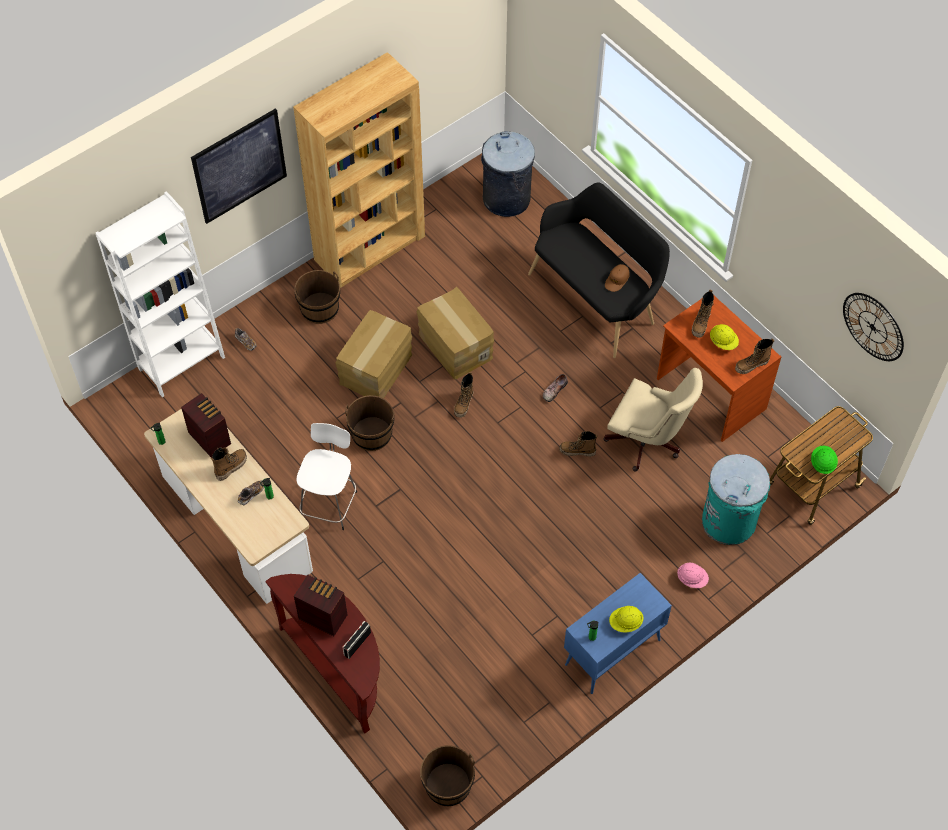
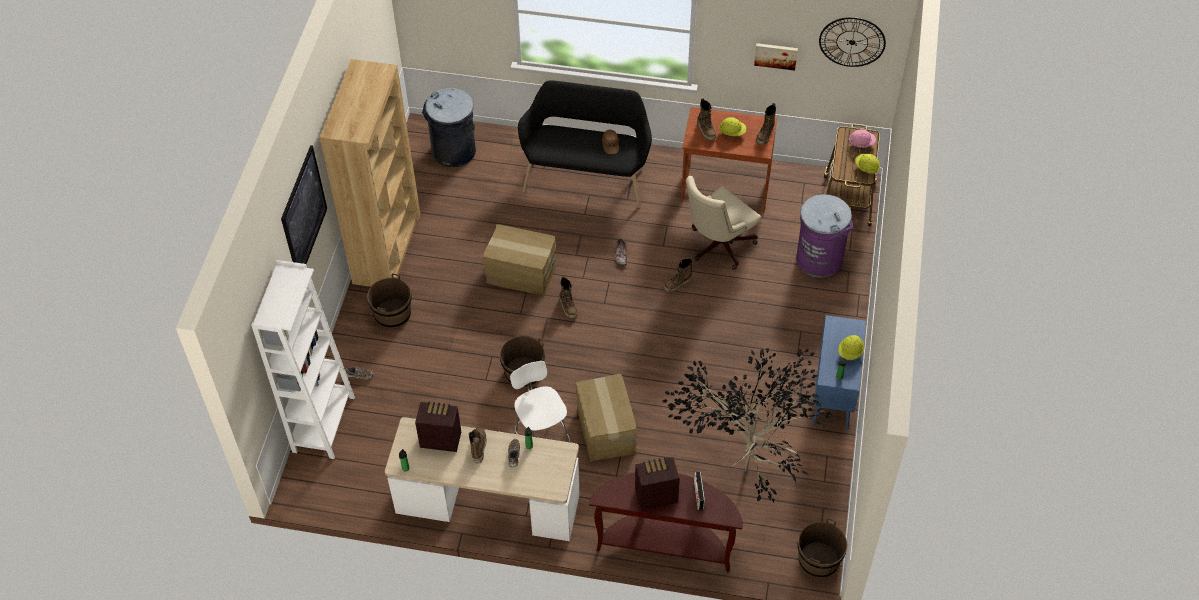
camera: 40 degrees left, 5 degrees down
(376, 369) = (480, 327): cardboard box -> cardboard box (607, 430)
(468, 655) = (744, 467): none -> potted plant
(647, 442) = (717, 246): beige office chair -> beige office chair turned 150 degrees clockwise
(692, 579) = (834, 311): pink hard hat -> pink hard hat (861, 144)
(729, 521) = (819, 259): turquoise trash can -> purple trash can
(803, 293) = (776, 55): none -> picture
(822, 464) = (866, 168): green hard hat -> yellow hard hat

